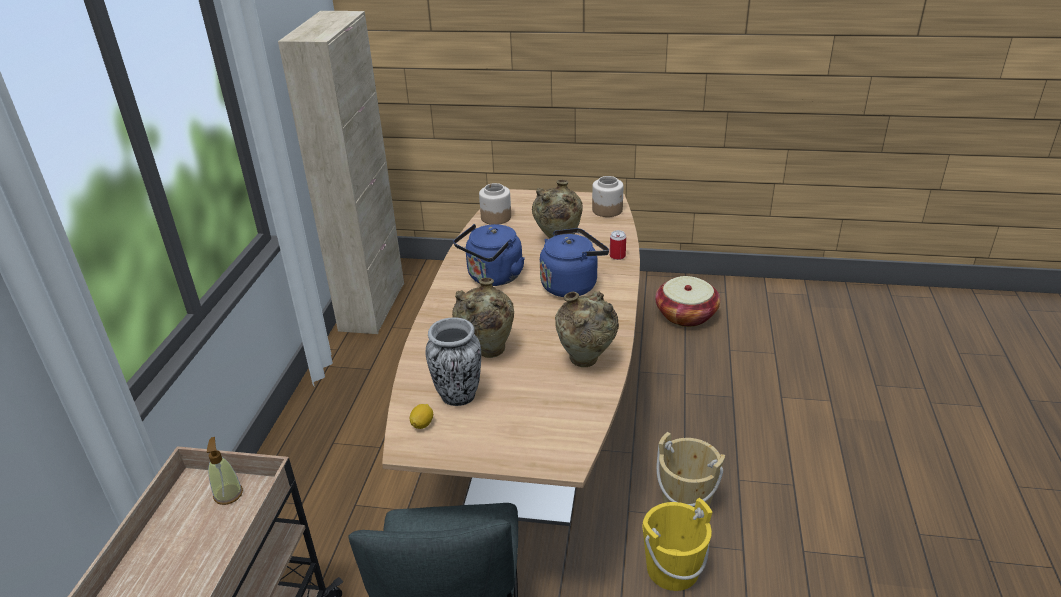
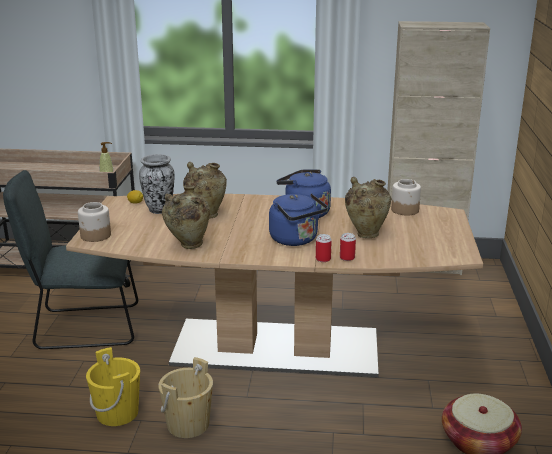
camera: 85 degrees right, 10 degrees down
(607, 210) = (439, 254): jar -> jar (95, 236)
(621, 269) = (323, 259): none -> can

